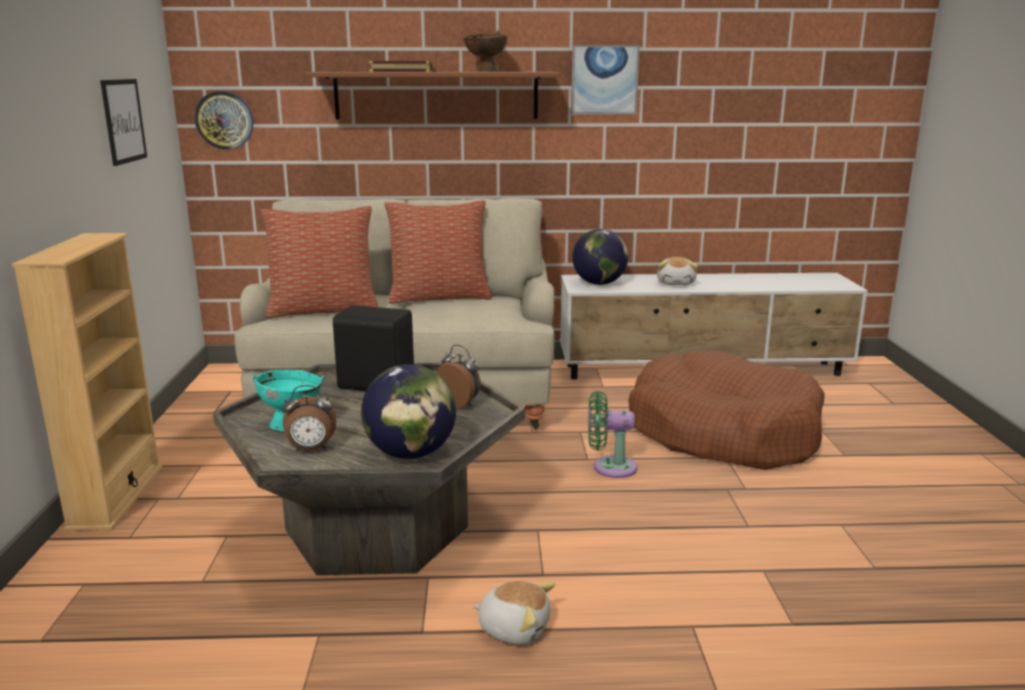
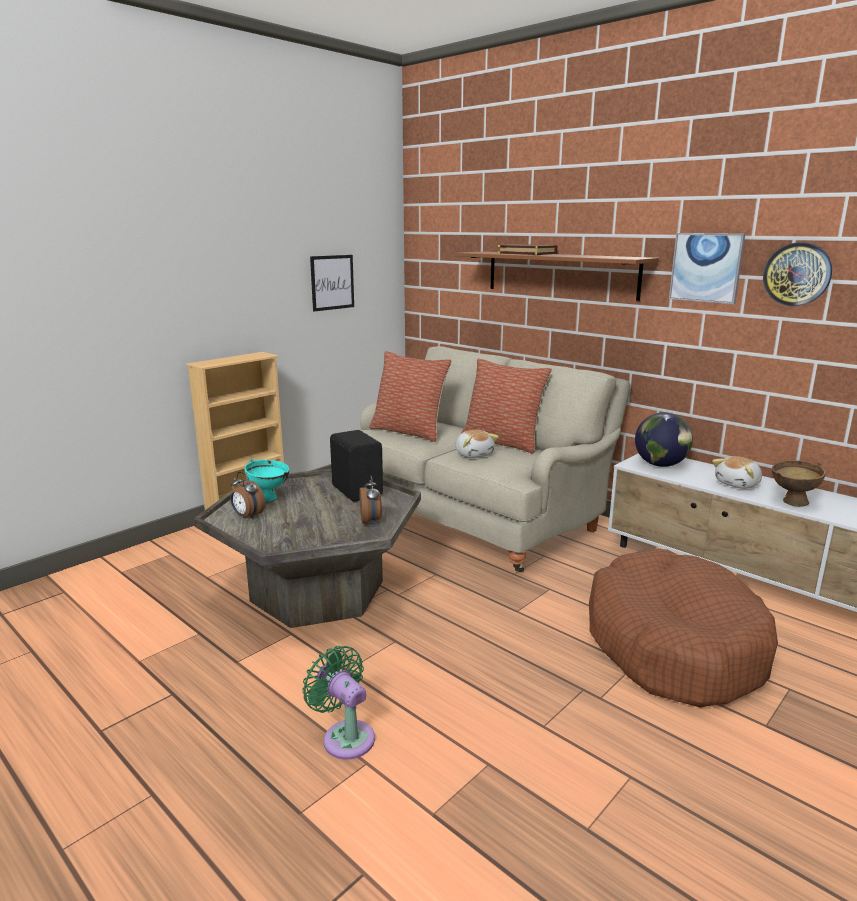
camera: 45 degrees right, 0 degrees up
(224, 120) = (427, 284): wall clock -> wall clock (797, 274)
(411, 454) = (280, 540): globe -> none
(485, 71) = (585, 256): brown bowl -> brown bowl (791, 503)
(514, 628) = (277, 690): plush toy -> plush toy (474, 454)
(609, 467) = (521, 625): green fan -> green fan (345, 736)

